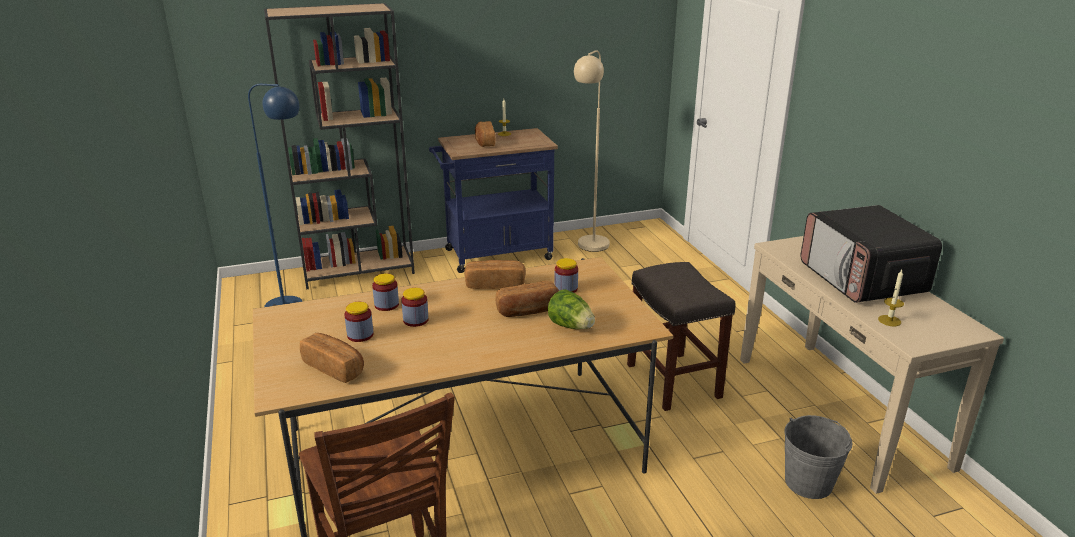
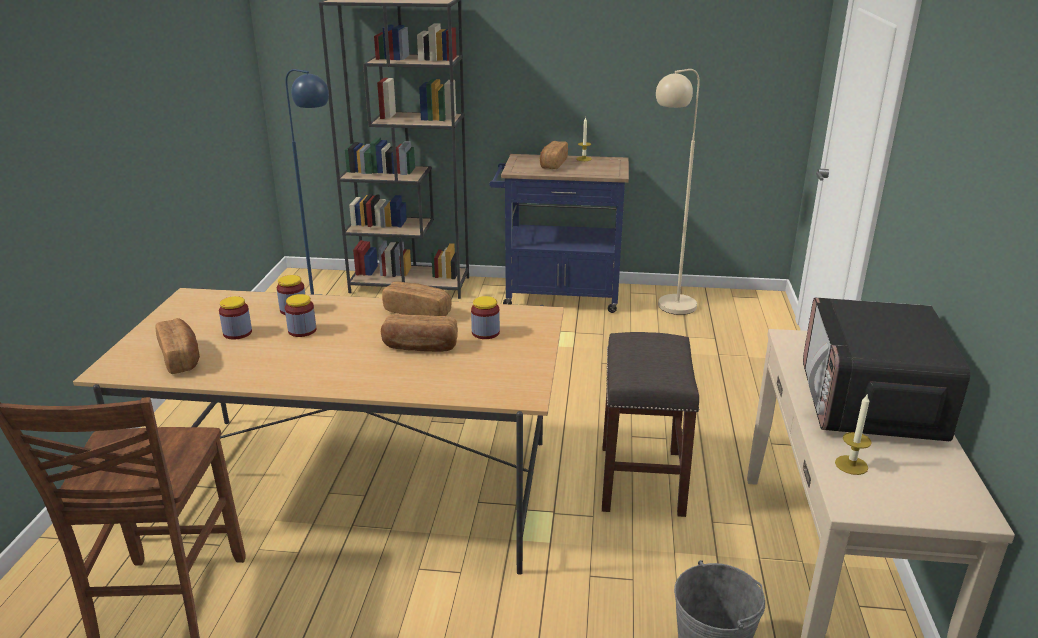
camera: 25 degrees right, 0 degrees up
(571, 326) = (445, 373): lettuce -> none

